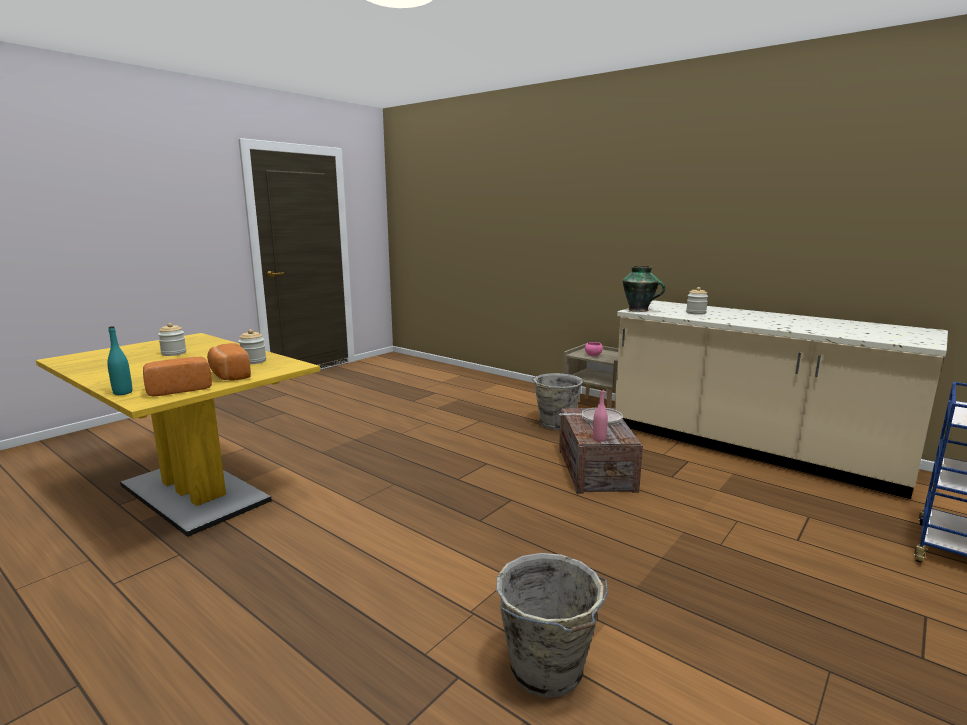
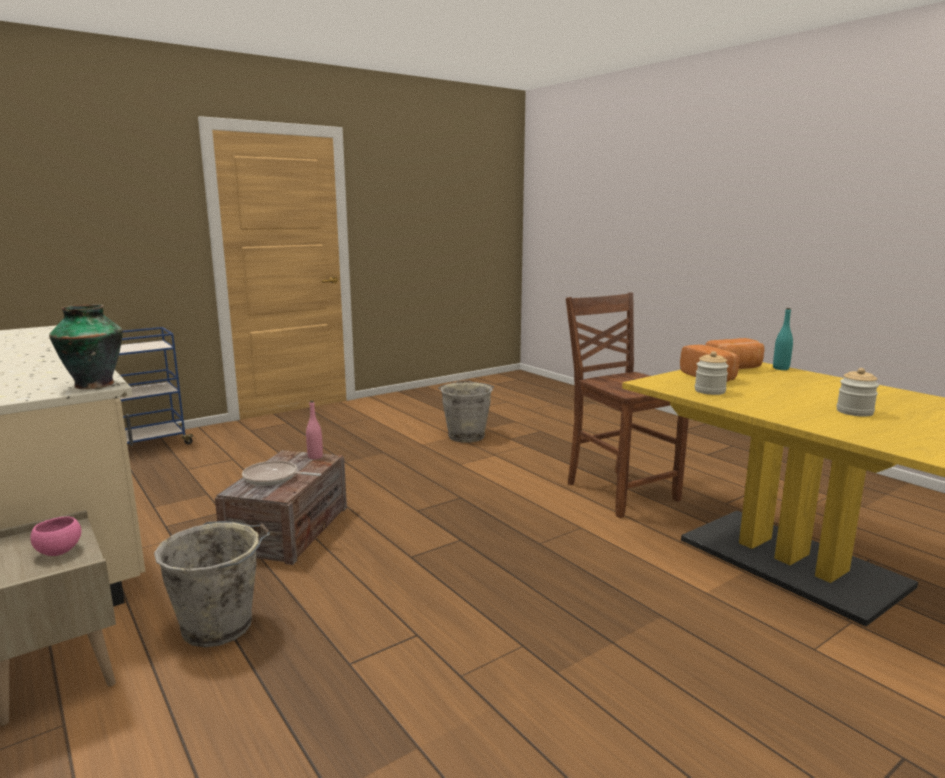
camera: 165 degrees left, 0 degrees up
(299, 555) = (619, 491): none -> brown chair
(696, 313) = (43, 372): jar -> none

